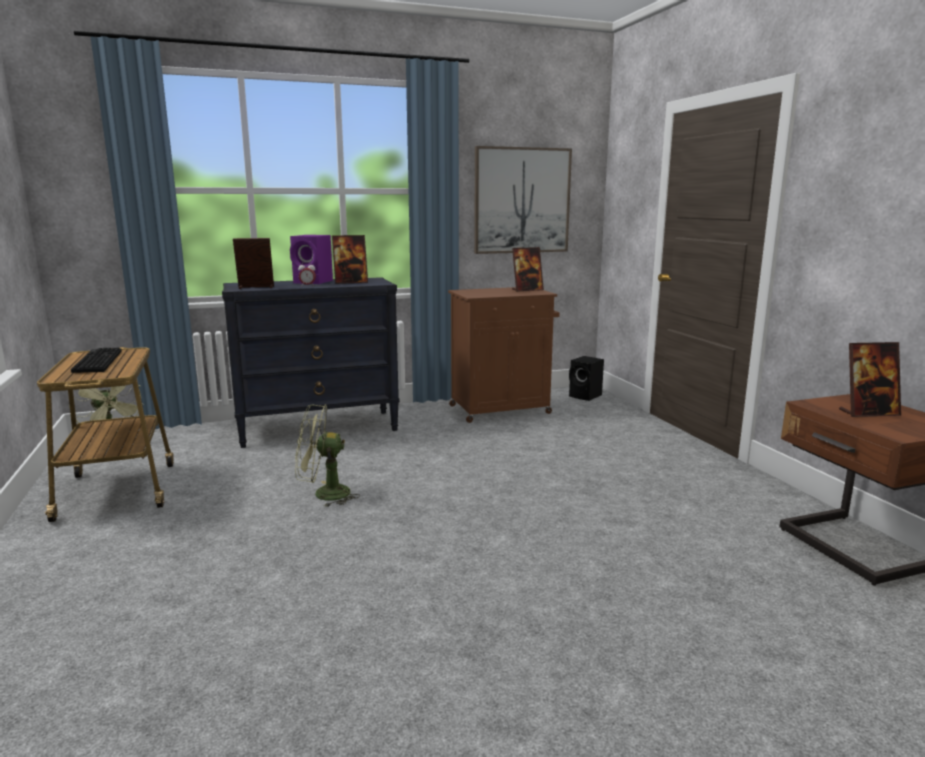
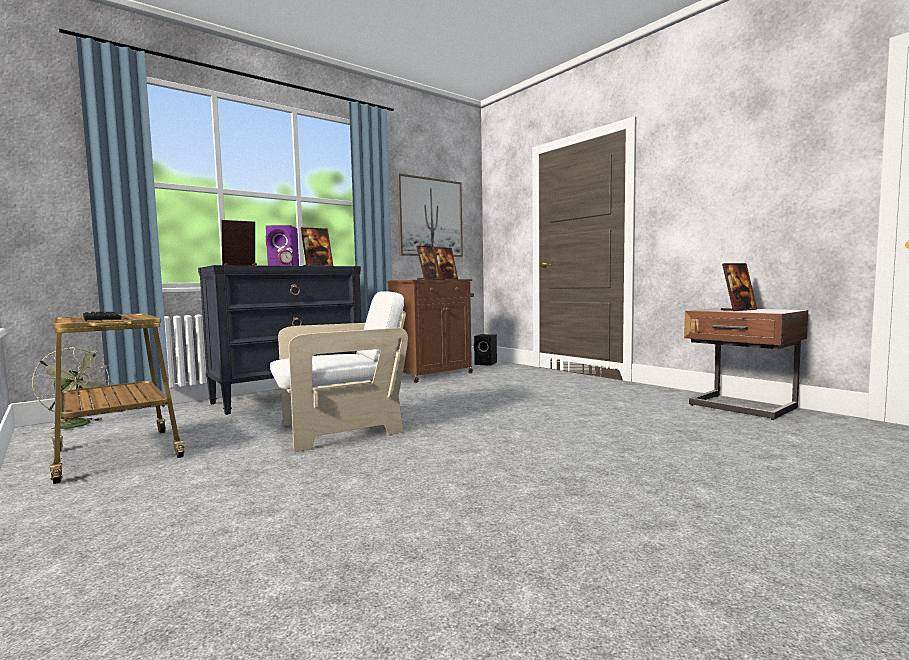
camera: 20 degrees left, 10 degrees down
(324, 494) = (340, 430): green fan -> white armchair
(498, 293) = (428, 279): none -> picture frame

